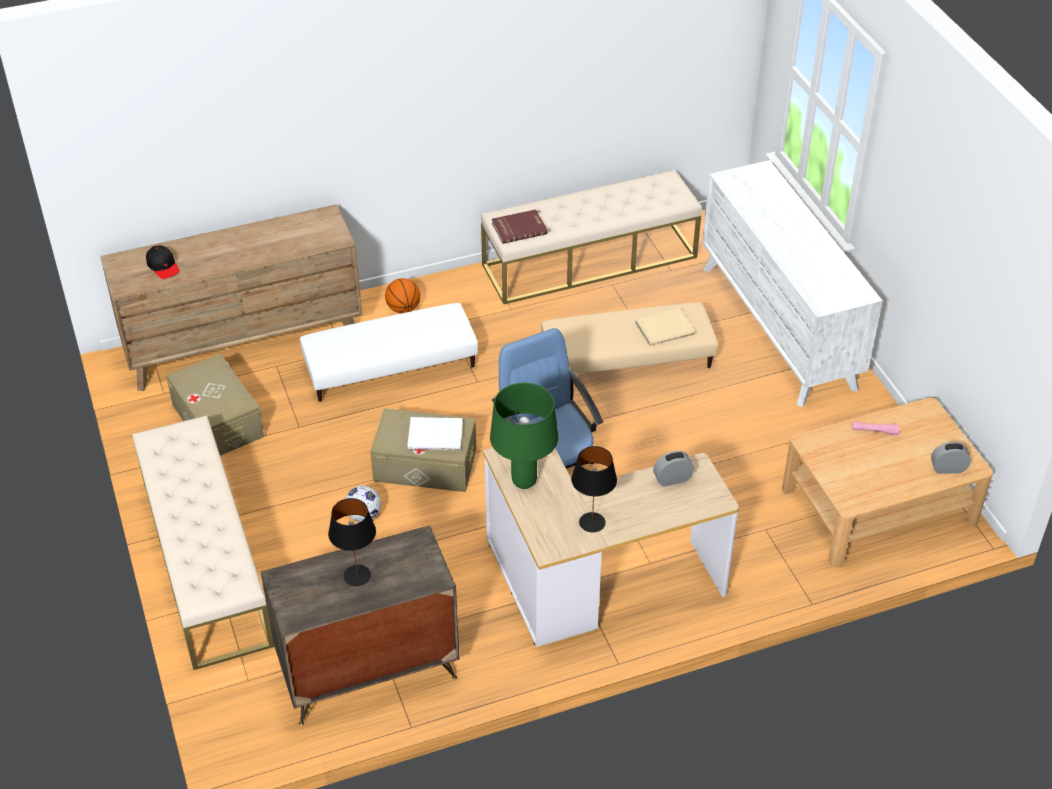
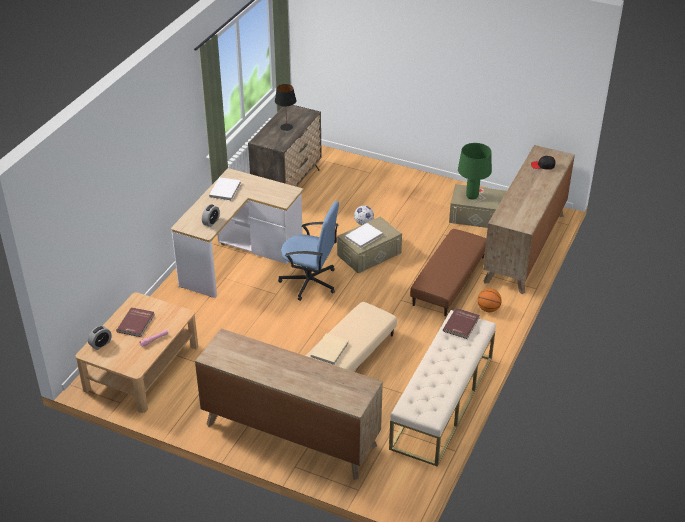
camera: 135 degrees right, 5 degrees down
(206, 562) = (394, 177): beige bench -> none
(390, 365) = (449, 281): white ottoman -> brown ottoman
(524, 481) = (270, 188): green table lamp -> green table lamp (472, 197)
(591, 522) = (225, 190): black table lamp -> white book
(778, 327) = (290, 434): white dresser -> brown dresser
(879, 468) = (136, 323): none -> red book

